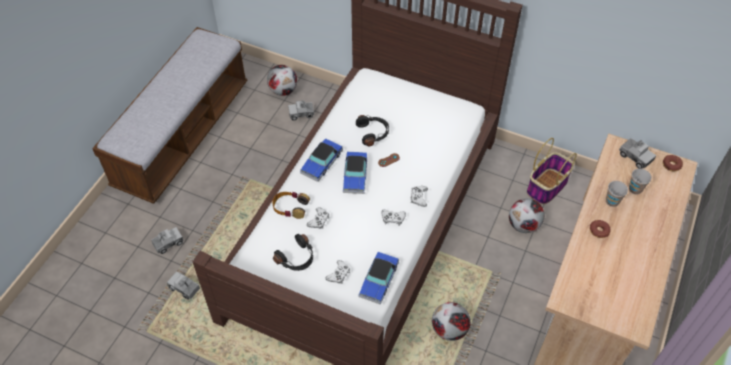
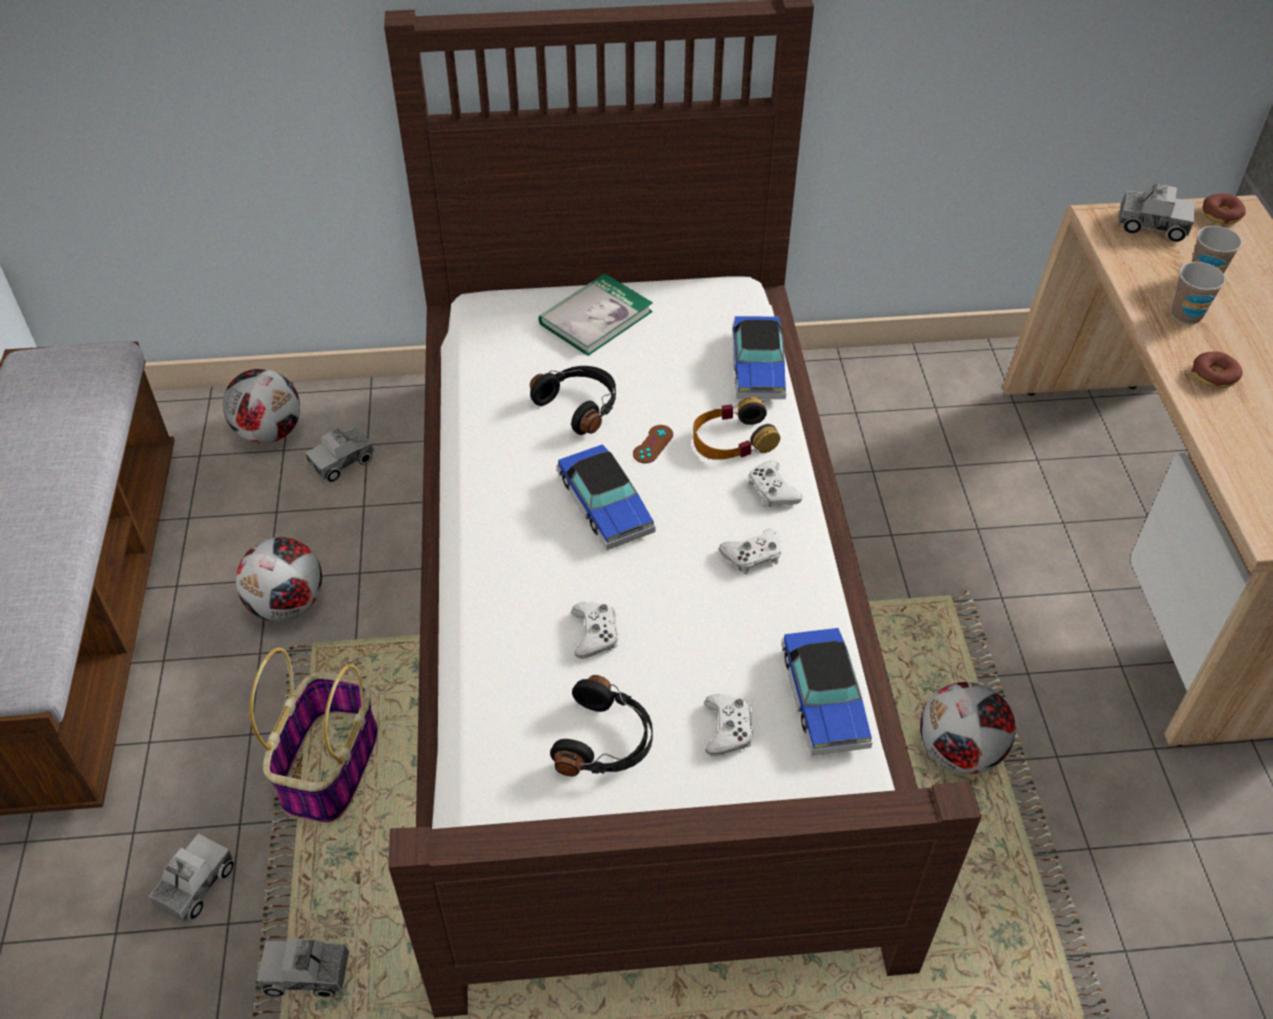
camera: 30 degrees left, 5 degrees down
(290, 207) = (507, 635): headphones -> headphones (732, 440)
(322, 163) = (511, 510): toy car -> toy car (758, 366)
(404, 99) = (596, 317): none -> book
(524, 225) = (939, 484): football -> football (288, 605)
(547, 186) = (924, 397): basket -> basket (330, 765)

